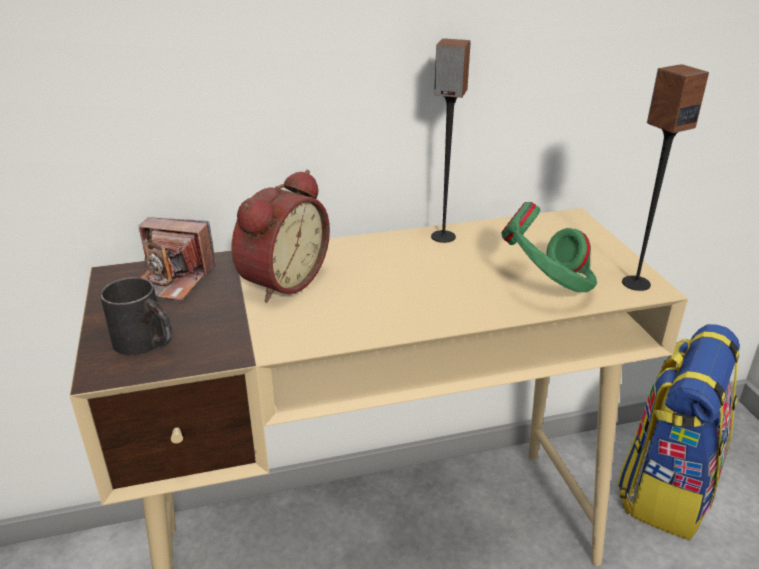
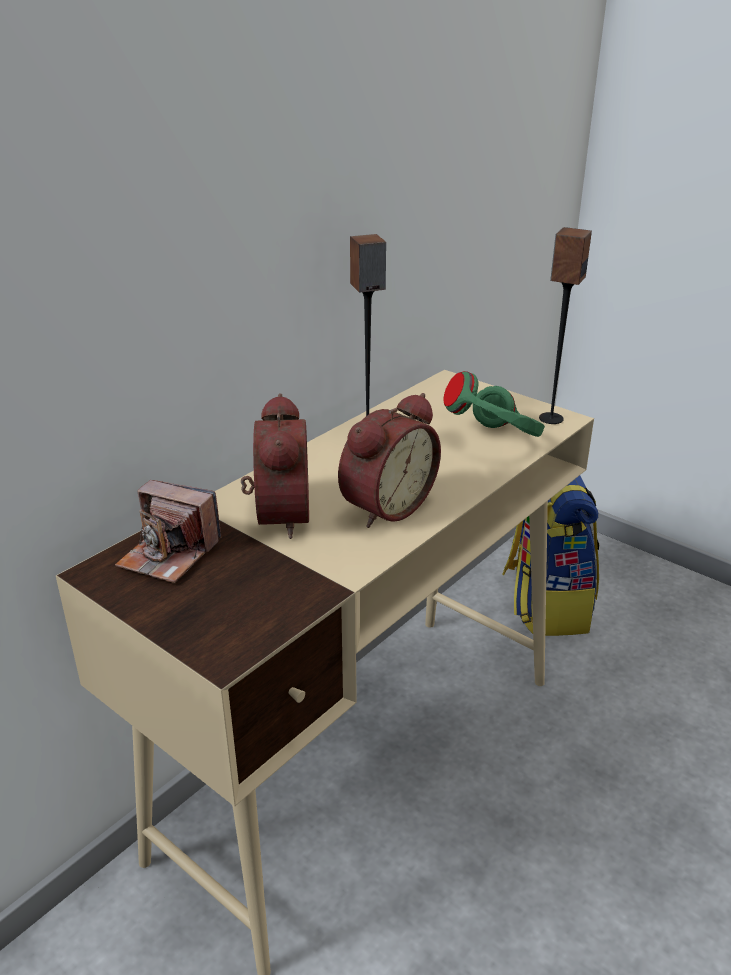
camera: 35 degrees left, 0 degrees up
(146, 343) = (229, 616): black mug -> none
(172, 280) = (169, 554): camera -> camera turned 45 degrees clockwise
(372, 305) = (384, 506): none -> alarm clock

